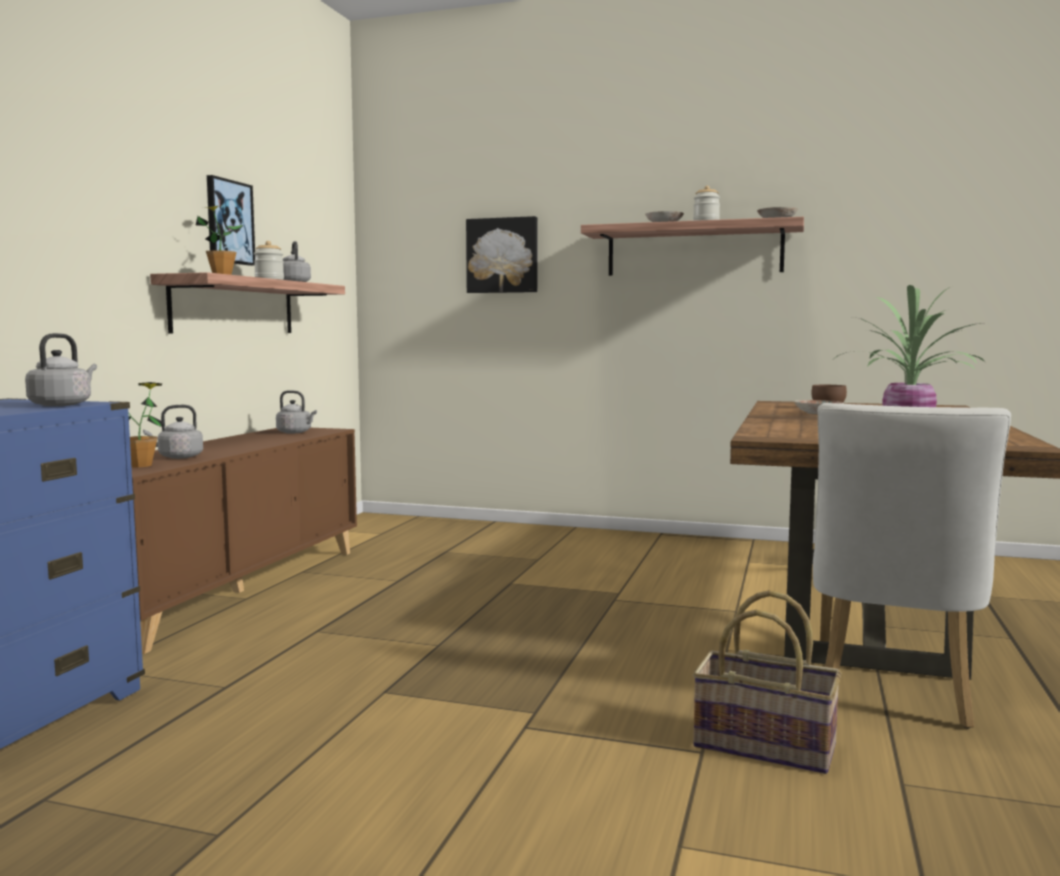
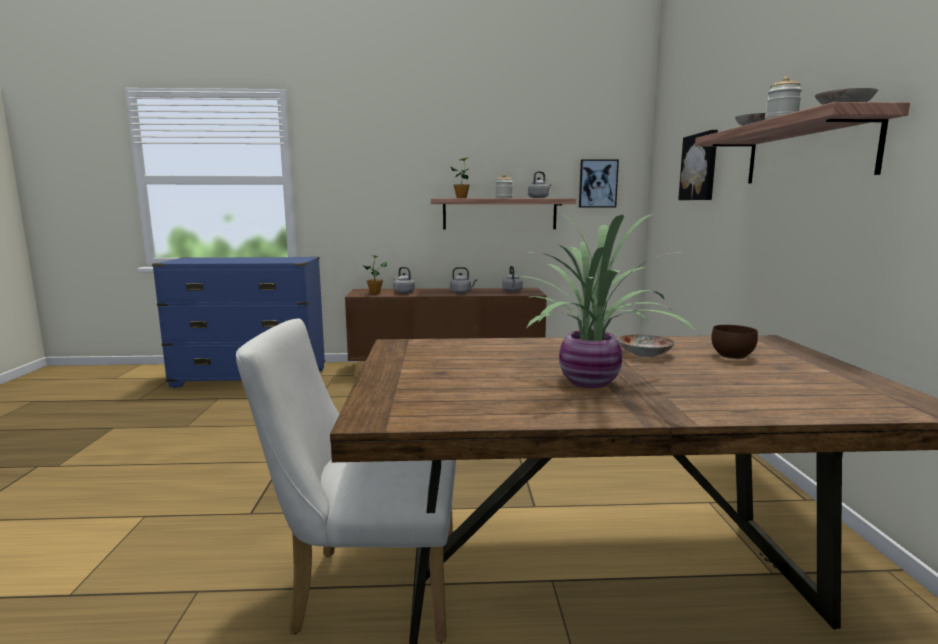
camera: 70 degrees right, 5 degrees up
(63, 404) = (286, 261): grey kettle -> grey kettle (462, 293)
(229, 222) = (498, 164): picture -> picture (598, 183)
(765, 745) = (260, 534): basket -> none

